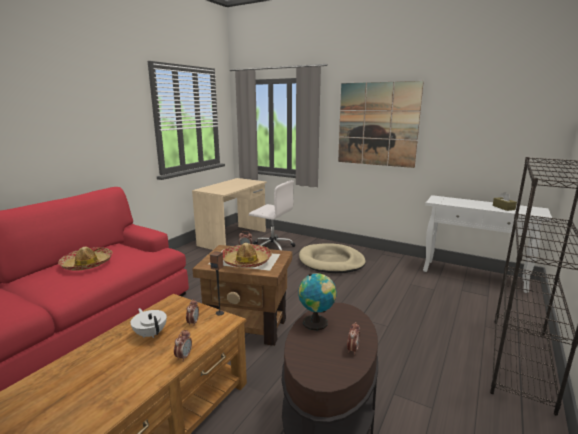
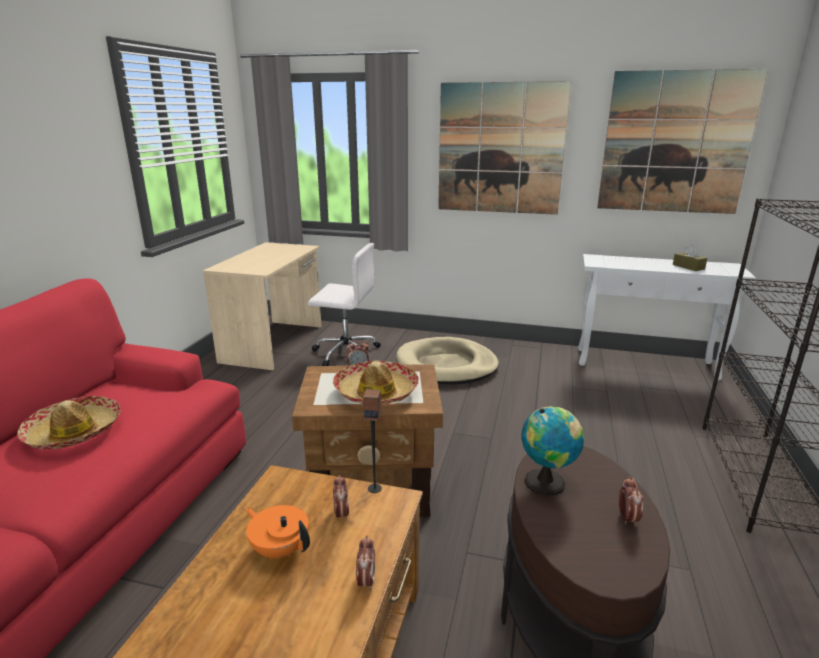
camera: 15 degrees left, 5 degrees up
(150, 333) = (280, 549): white teapot -> orange teapot
(497, 121) = (675, 143): none -> picture

